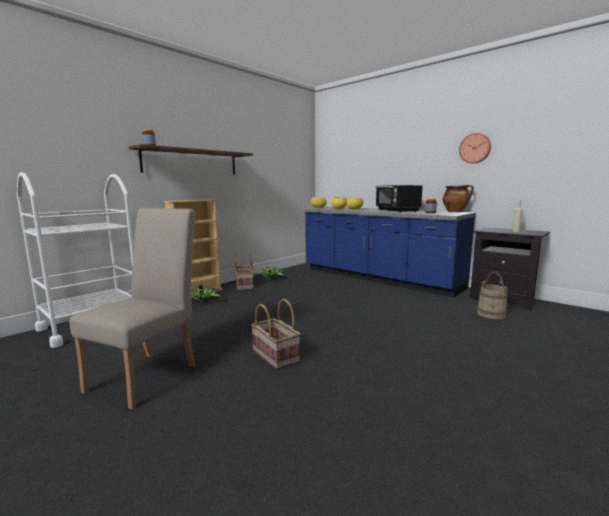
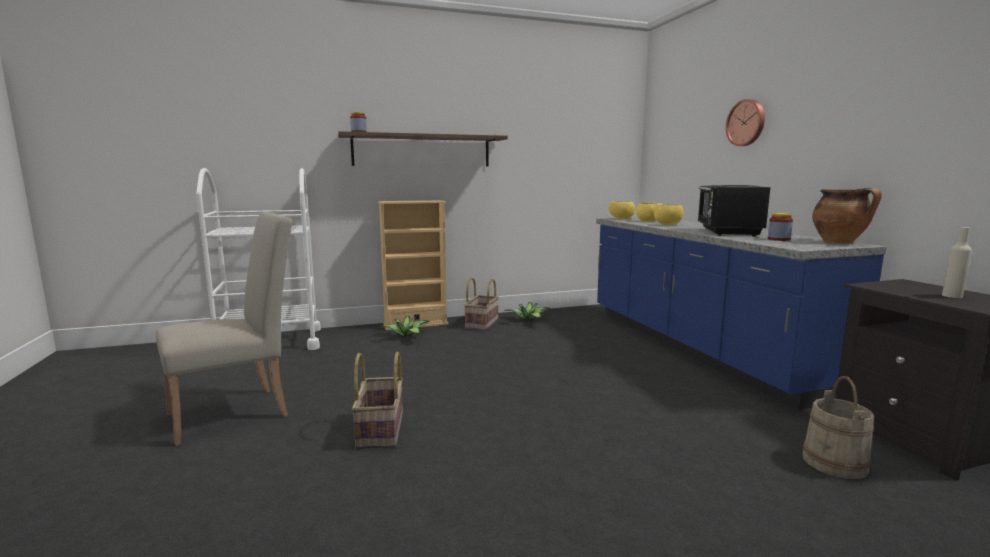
camera: 30 degrees right, 0 degrees up
(475, 148) = (897, 112): wall clock -> wall clock (746, 123)

